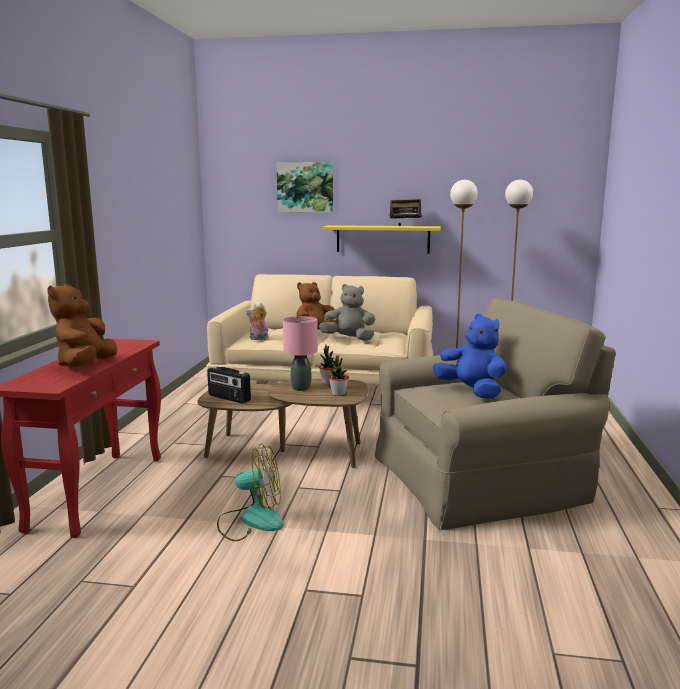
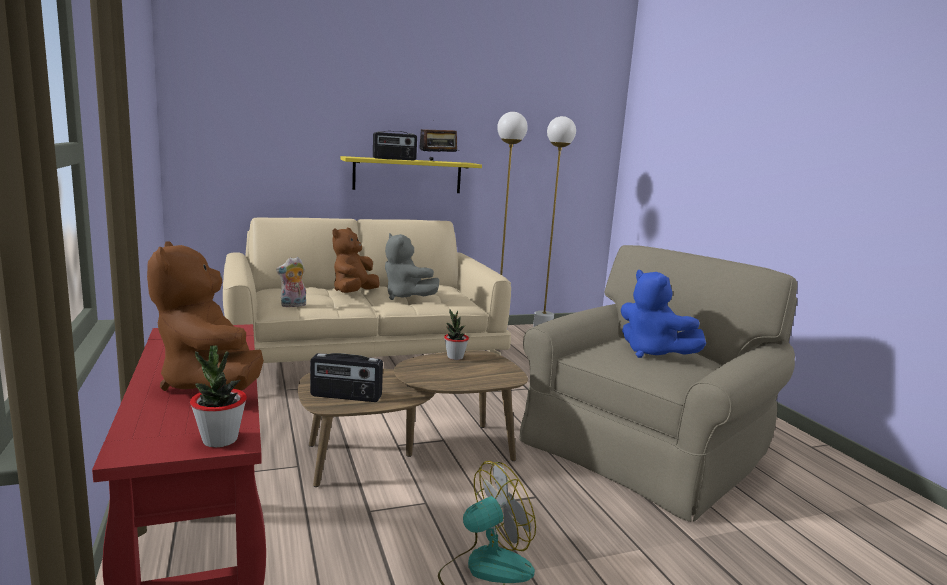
camera: 30 degrees left, 0 degrees up
(301, 388) = (436, 370): pink table lamp -> none
(305, 187) = (312, 106): picture -> none
(338, 393) = (489, 371): potted plant -> potted plant (220, 440)
(349, 339) = (406, 297): grey plush toy -> grey plush toy turned 120 degrees counterclockwise
(365, 226) = (394, 159): none -> radio
(471, 391) = (652, 353): blue plush toy -> blue plush toy turned 150 degrees counterclockwise

